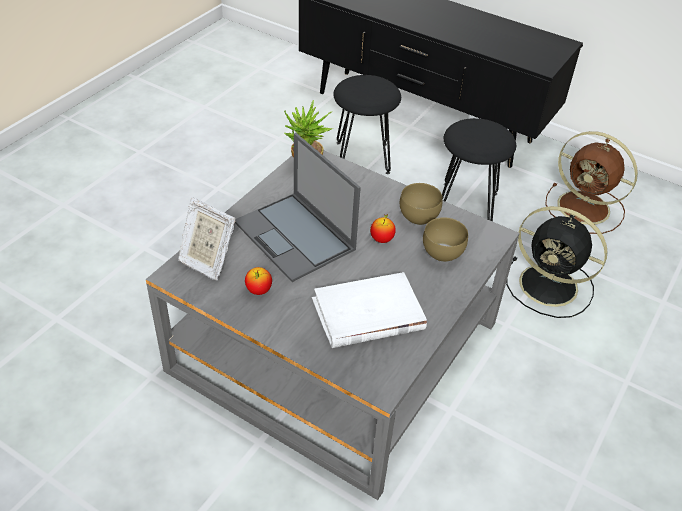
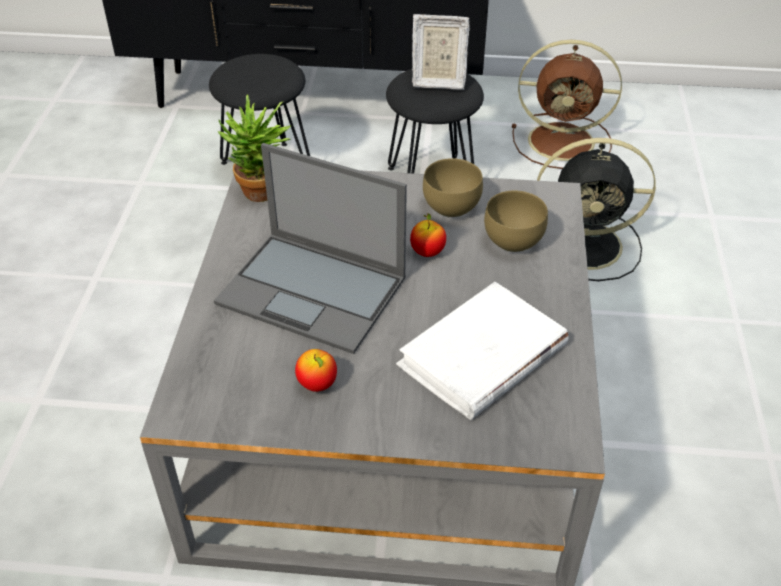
camera: 25 degrees left, 0 degrees up
(207, 261) = (214, 373): picture frame -> picture frame (437, 81)

